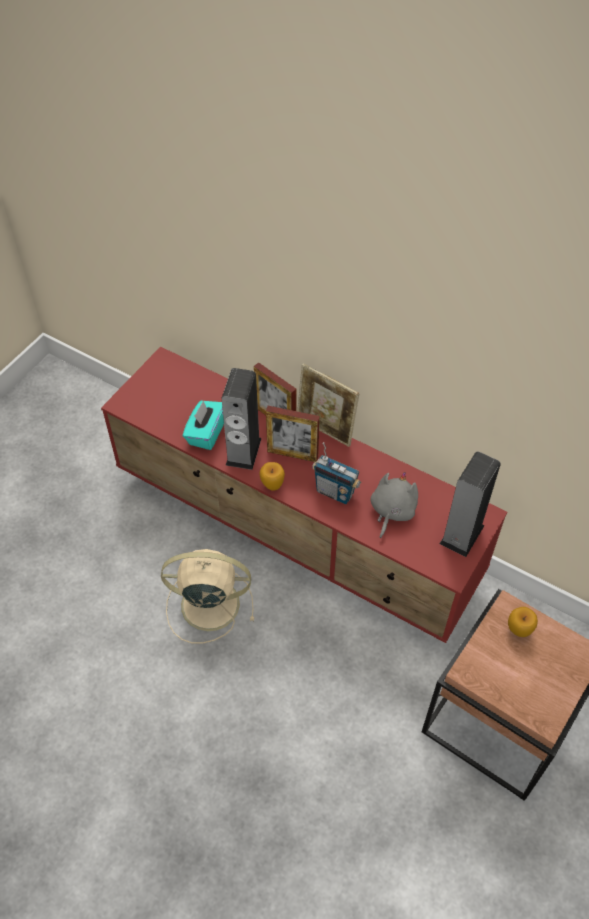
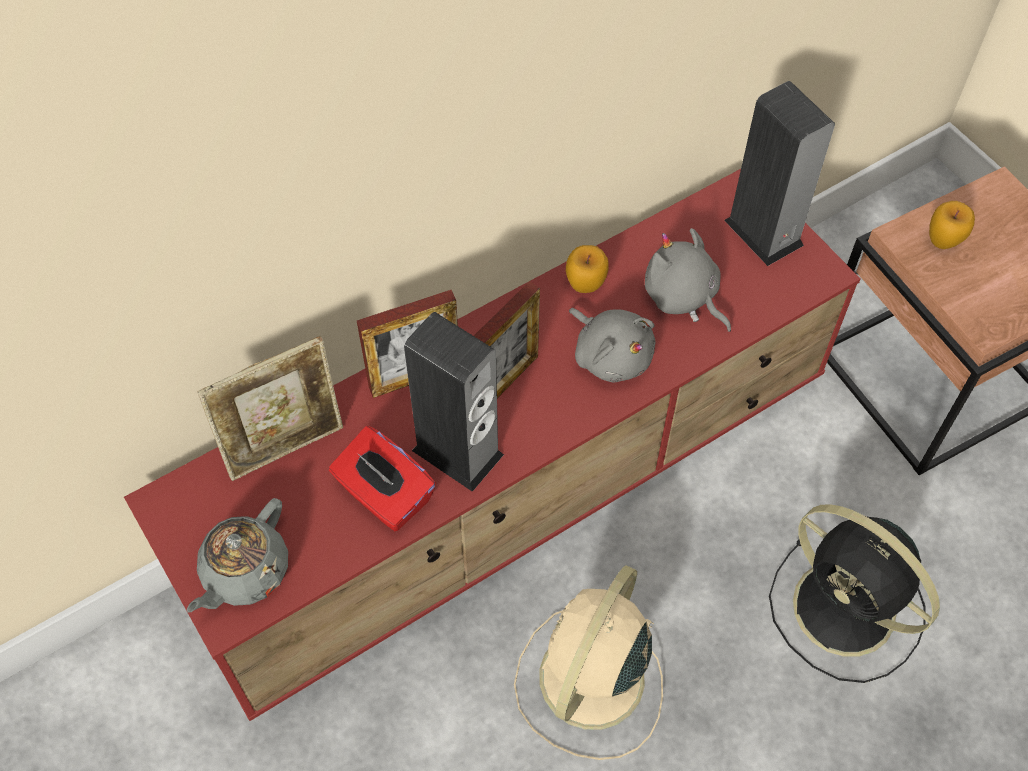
camera: 65 degrees left, 5 degrees up
(144, 401) = (244, 572): none -> grey teapot
(206, 433) = (384, 495): turquoise tissue box -> red tissue box
(272, 485) = (552, 437): apple -> apple (585, 285)
(309, 718) = (848, 611): none -> black fan
(325, 430) = (479, 318): picture frame -> picture frame (286, 447)
(335, 492) = (611, 355): radio -> grey plush toy

